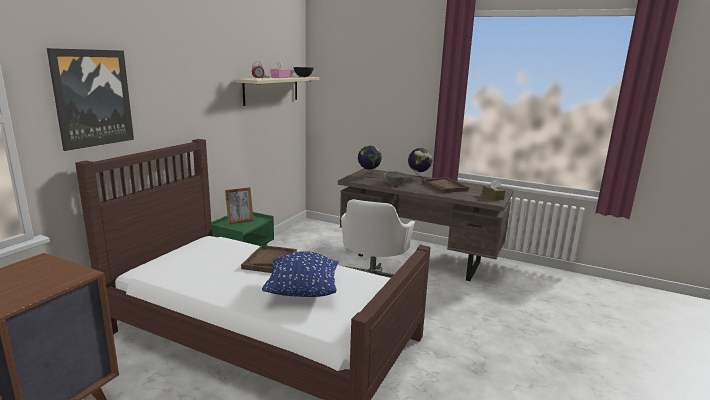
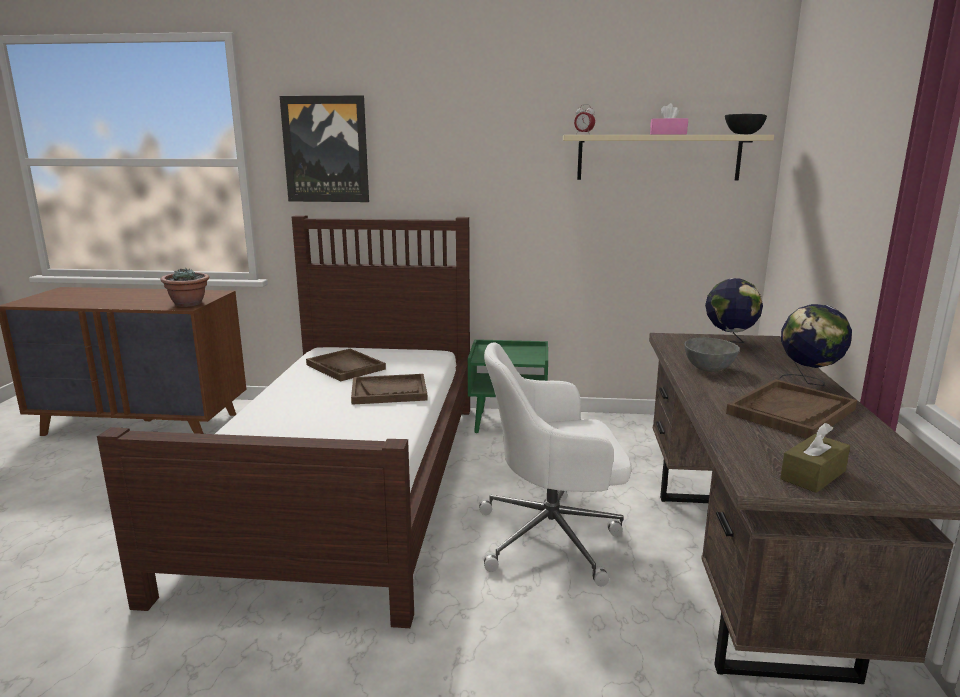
camera: 70 degrees right, 0 degrees up
(68, 273) = (188, 304): none -> potted plant
(202, 267) = (346, 367): none -> brown tray
(240, 221) = (510, 352): picture frame -> none
(302, 292) = (302, 427): blue pillow -> none

